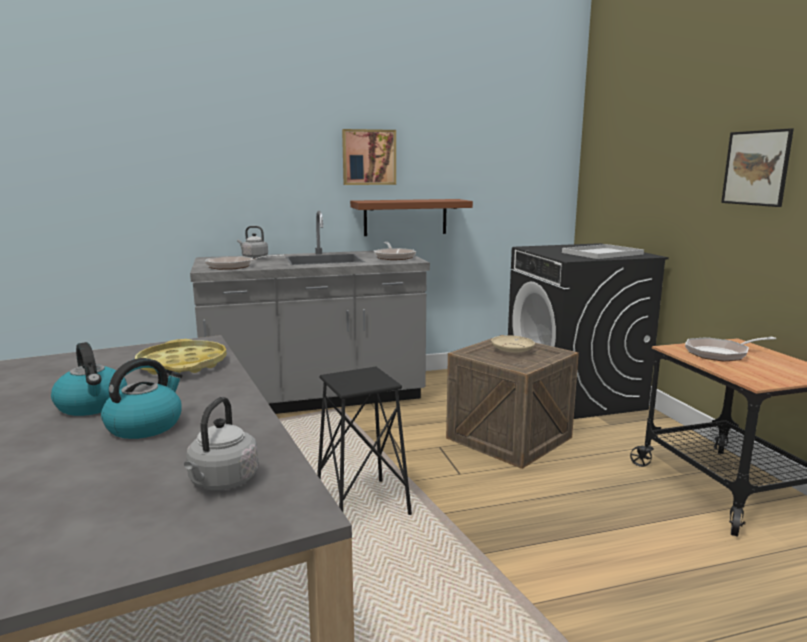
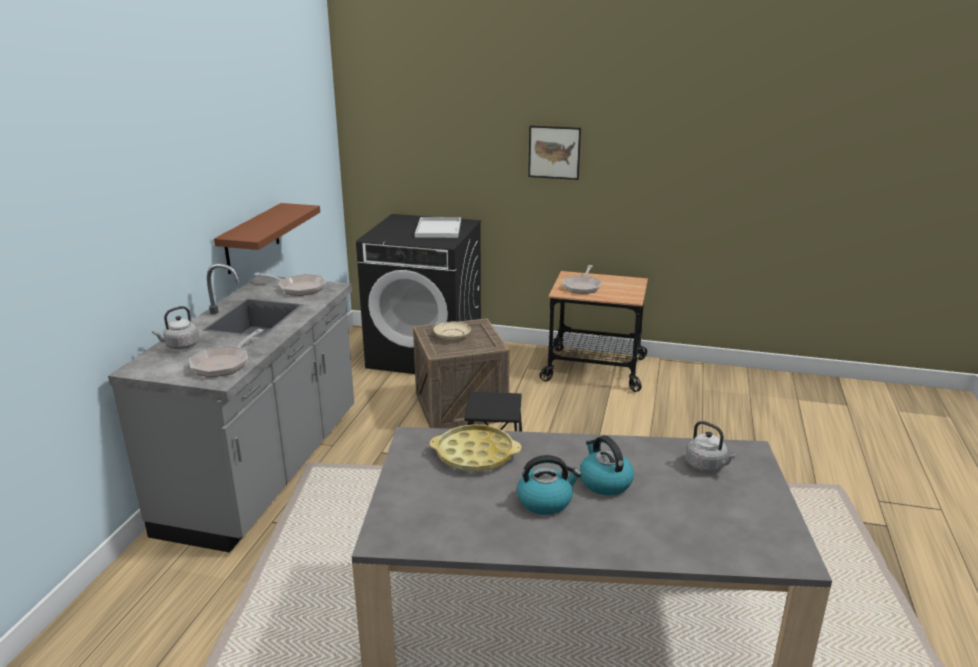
camera: 60 degrees left, 10 degrees up
(369, 157) = (219, 182): picture -> none

